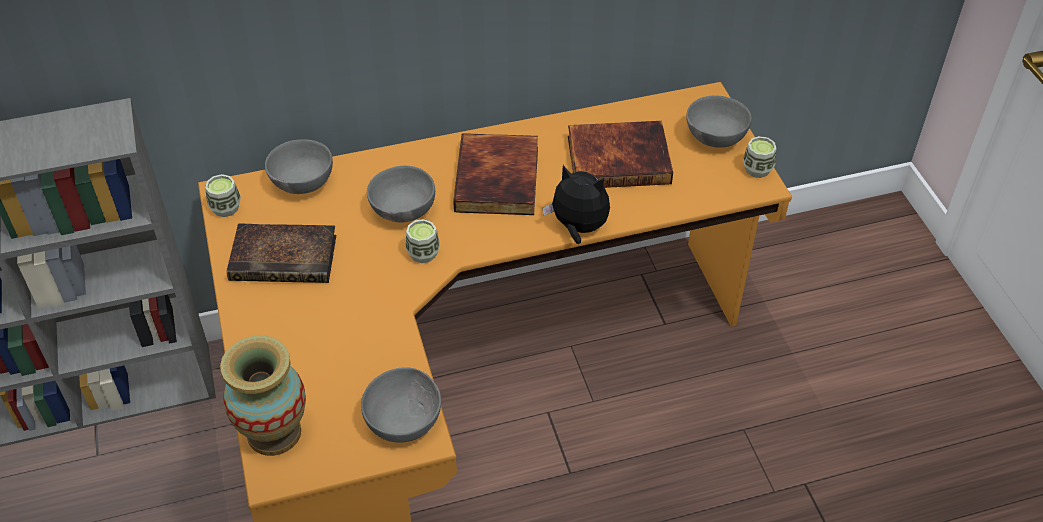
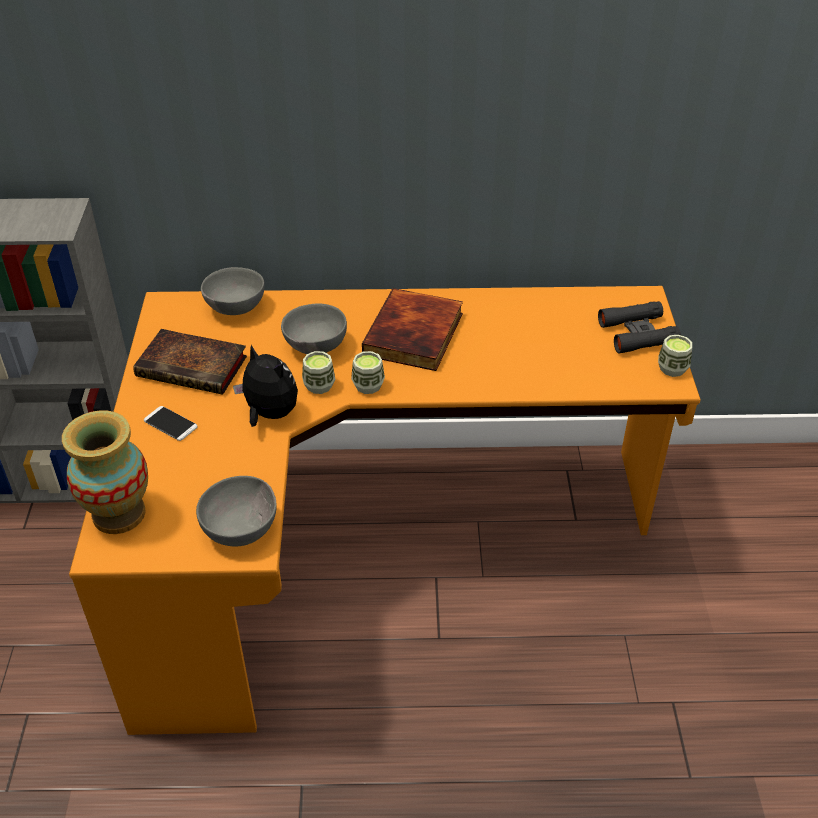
camera: 15 degrees right, 5 degrees down
(226, 208) = (160, 316): cup -> cup (368, 385)
(287, 325) = (170, 424): none -> phone
(578, 228) = (474, 390): plush toy -> plush toy (269, 414)
(619, 158) = (537, 336): book -> none
(713, 138) = (637, 333): grey bowl -> black binoculars

